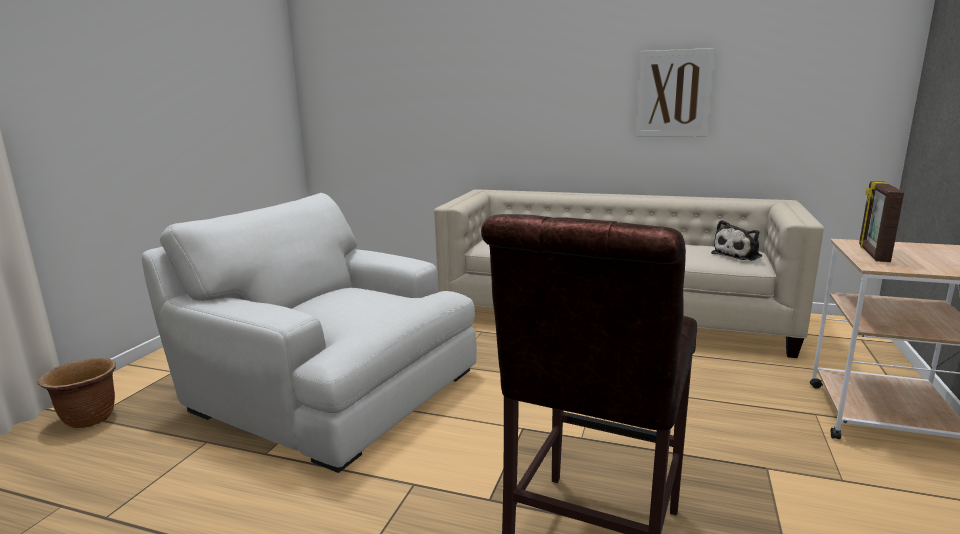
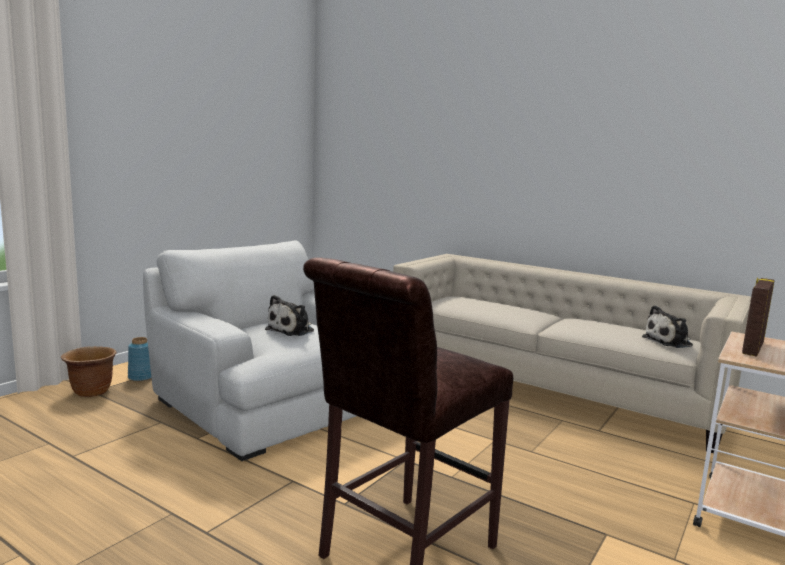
camera: 15 degrees right, 5 degrees down
(149, 386) = (141, 377): none -> blue vase
(356, 302) = (292, 330): none -> plush toy
(673, 94) = (634, 181): picture -> none

